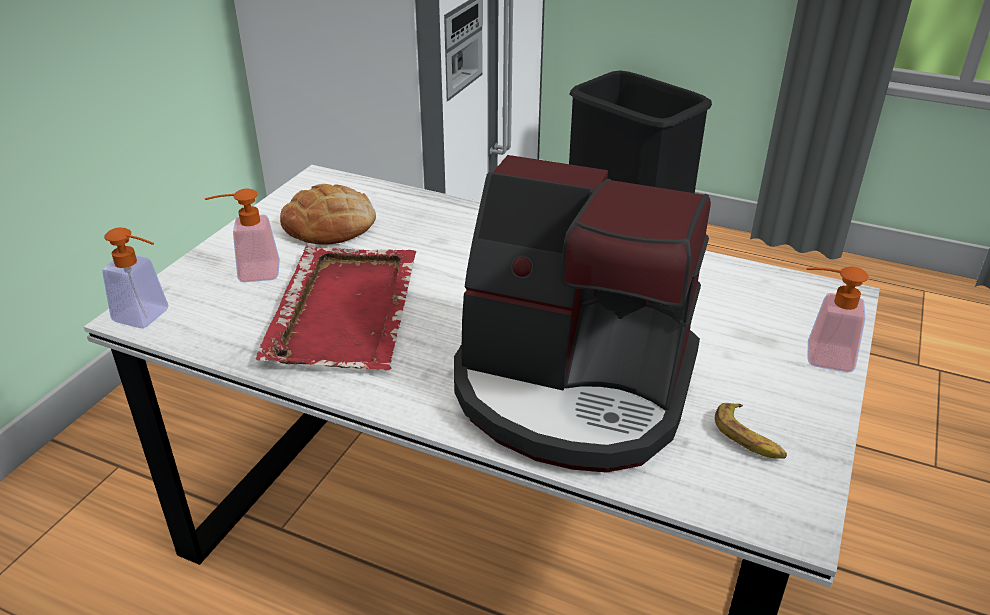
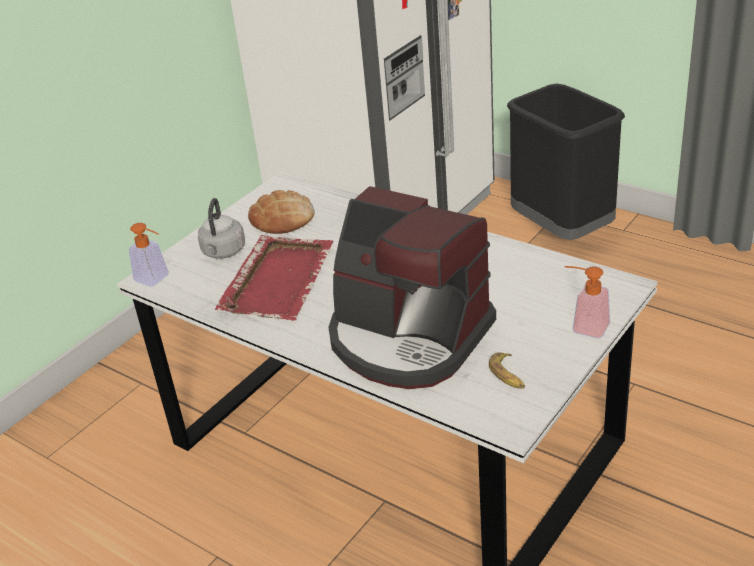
camera: 15 degrees right, 0 degrees up
(250, 273) = (223, 252): soap dispenser -> grey kettle

